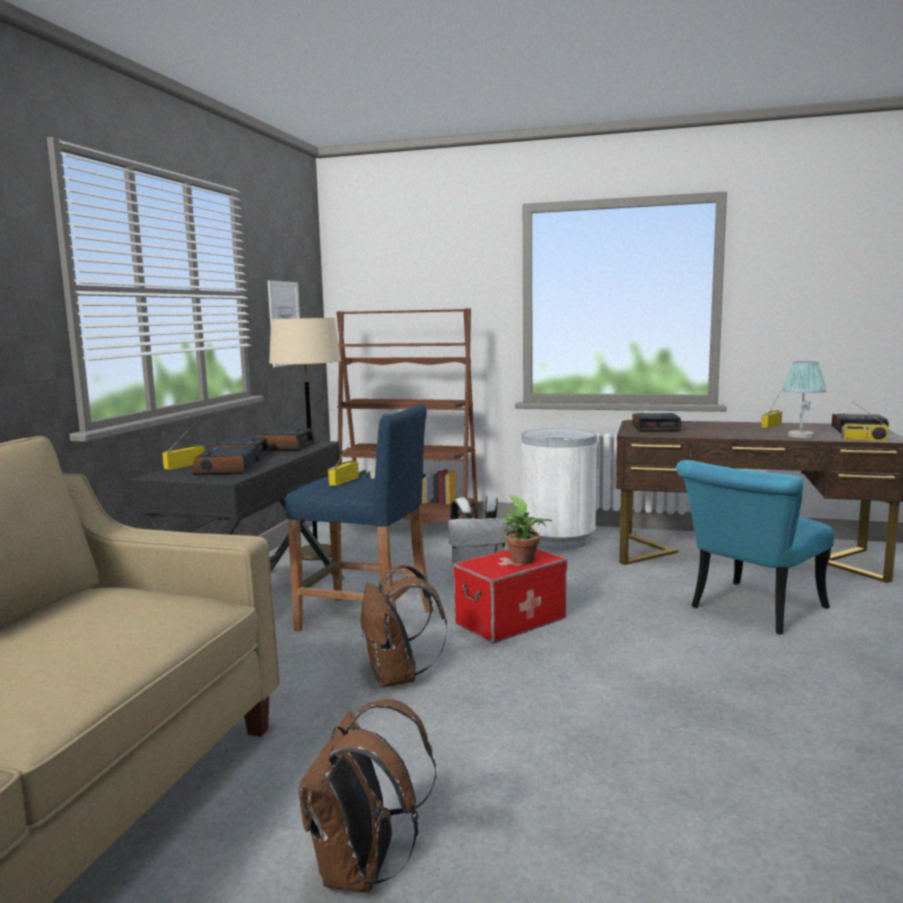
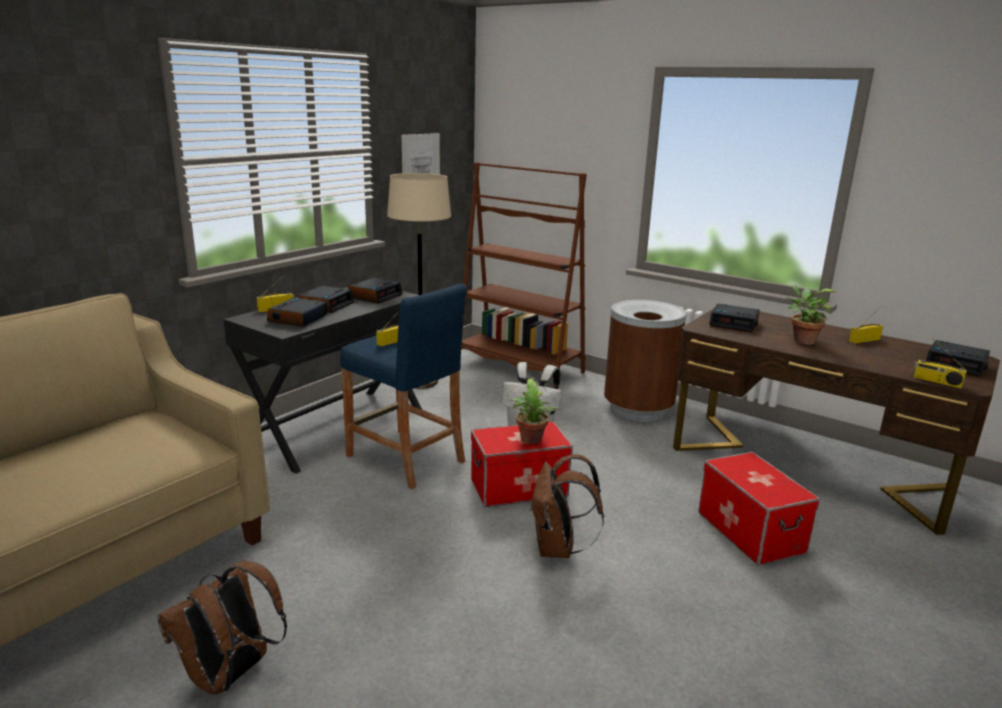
camera: 20 degrees right, 10 degrees up
(397, 678) = (384, 520): brown backpack -> brown backpack (558, 549)
(558, 540) = (638, 409): white trash can -> brown trash can
(726, 431) = (801, 340): none -> potted plant
(750, 611) = (749, 532): turquoise chair -> storage box
(800, 436) = (872, 362): table lamp -> none

